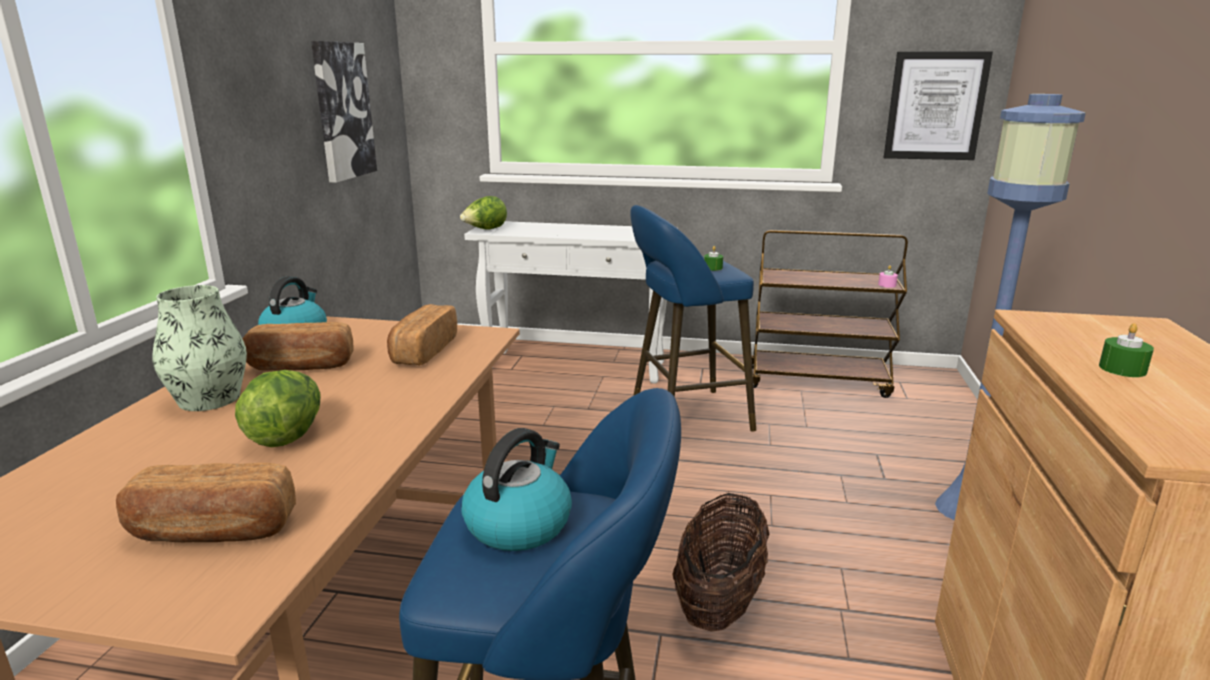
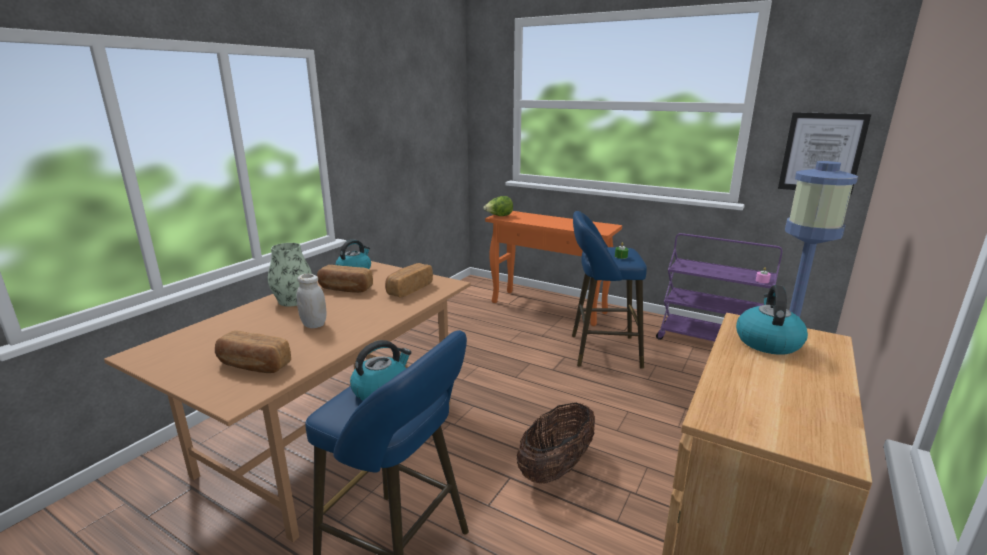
camera: 20 degrees right, 0 degrees up
(287, 434) = (314, 324): lettuce -> white jar
(342, 111) = (421, 142): picture -> none
(576, 366) = (549, 307): white console table -> orange console table
(818, 381) = (710, 342): brown cart -> purple cart
(1093, 338) = (767, 342): none -> kettle
(1122, 369) = (756, 365): green candle -> none

